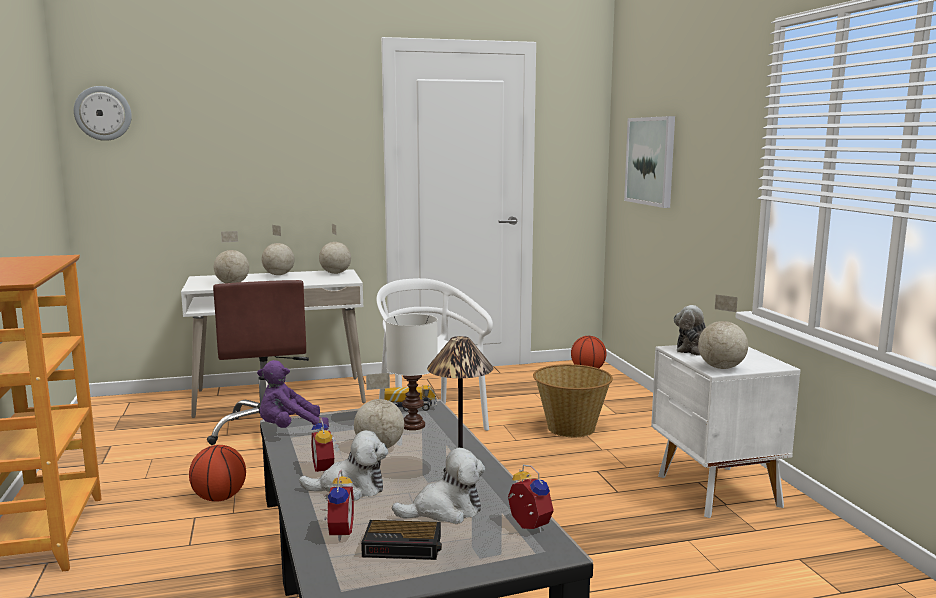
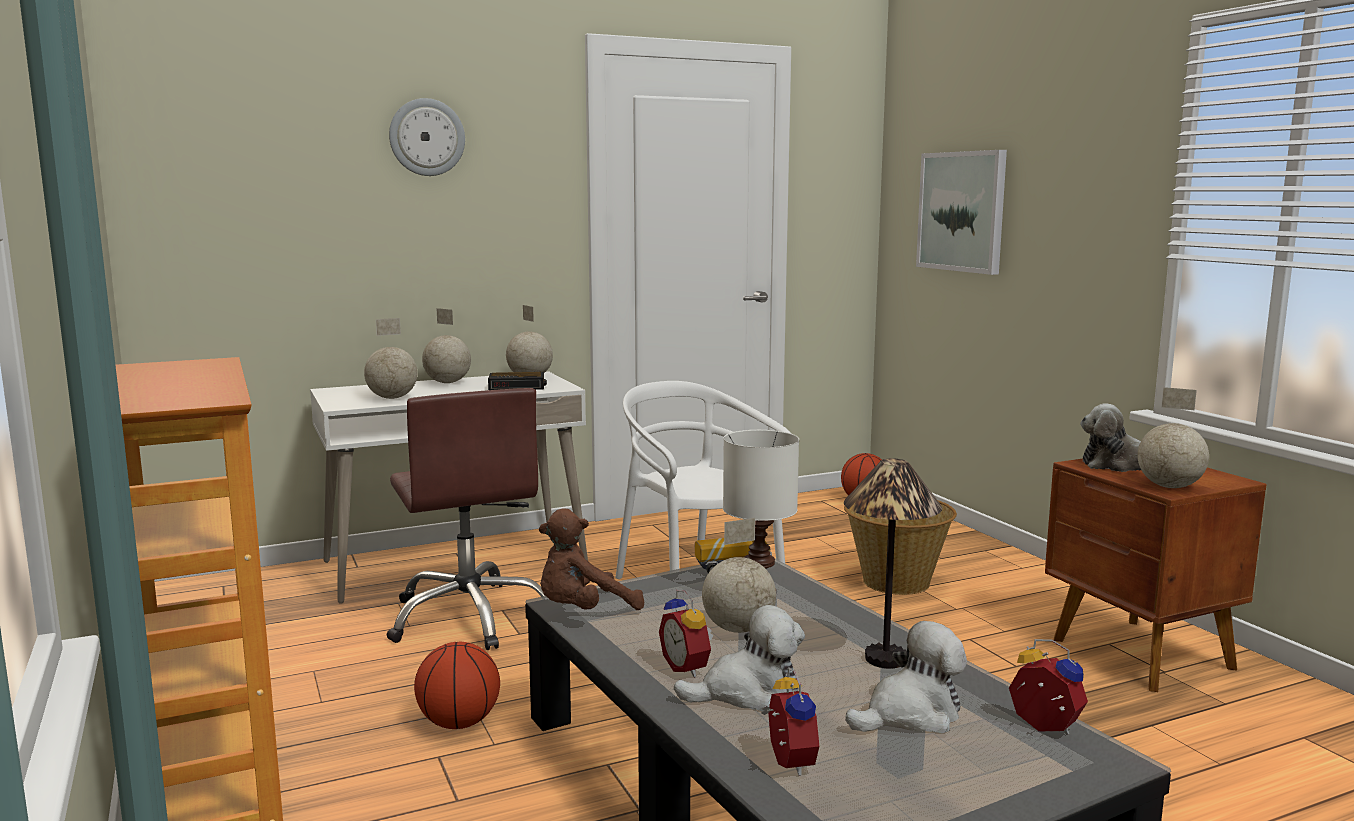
camera: 10 degrees left, 0 degrees up
(103, 113) = (174, 139): wall clock -> wall clock (427, 137)
(290, 429) = (583, 611): purple plush toy -> brown plush toy
(404, 546) = (899, 774): alarm clock -> alarm clock (518, 386)
(717, 491) = (1141, 655): white nightstand -> brown nightstand

